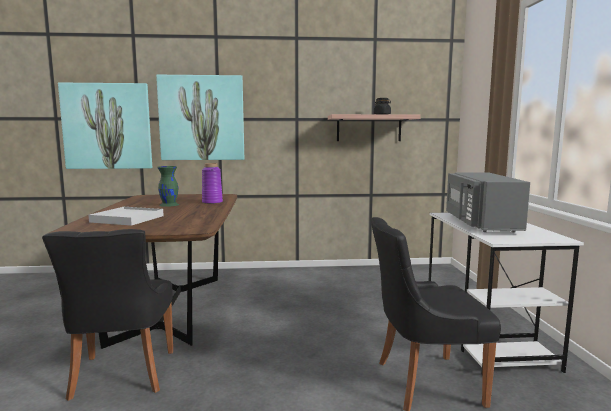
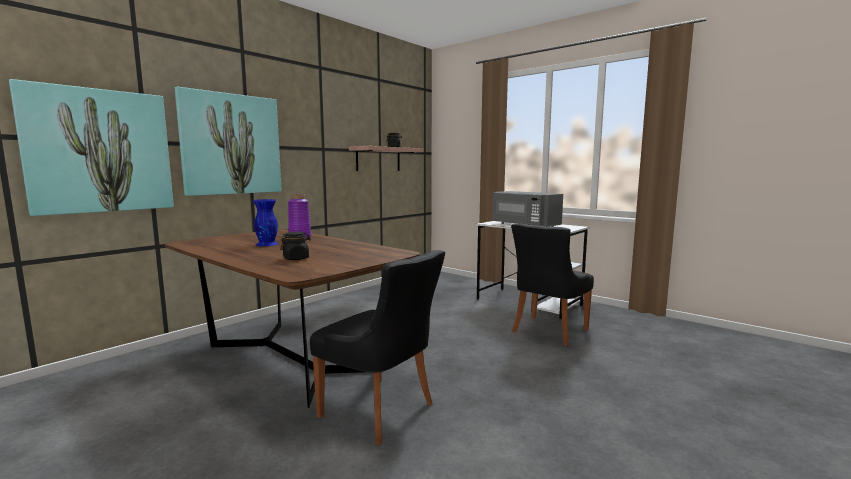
camera: 45 degrees left, 0 degrees up
(127, 219) = (296, 258): white tray -> black jar
(169, 204) = (267, 244): green vase -> blue vase

